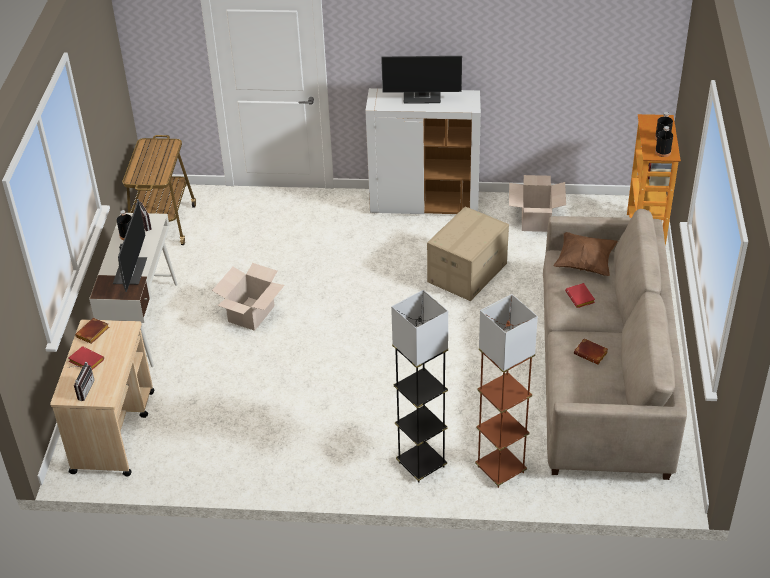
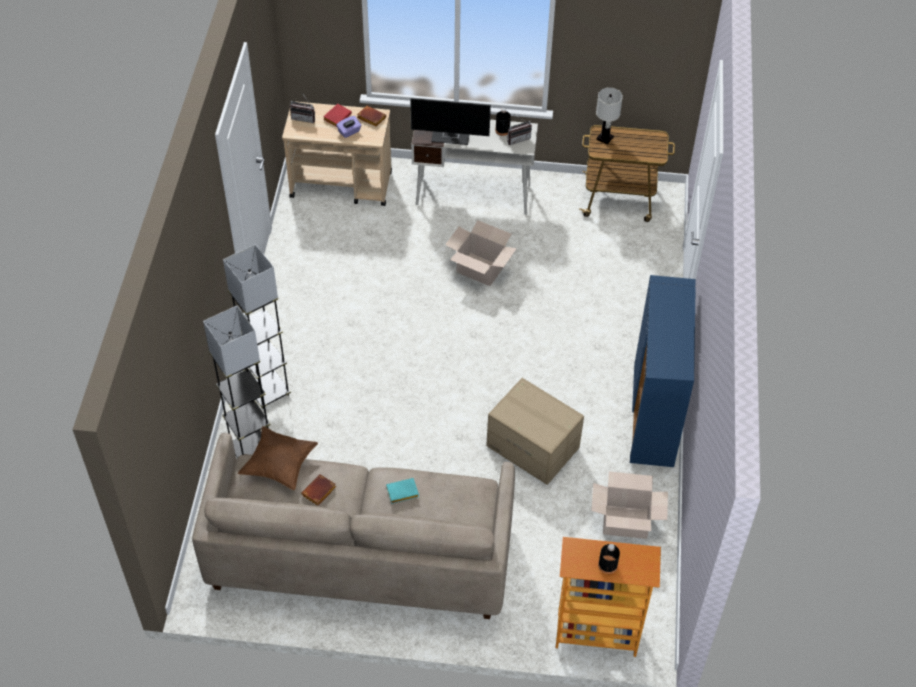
camera: 90 degrees right, 10 degrees up
(113, 349) = (349, 132): none -> purple tissue box
(142, 175) = (604, 138): none -> white table lamp
(423, 97) = (677, 326): monitor -> none
(425, 204) = (654, 416): white cabinet -> blue cabinet
(500, 470) = (252, 451): brown floor lamp -> grey floor lamp
(581, 298) = (401, 493): red book -> turquoise book
(584, 263) = (463, 507): brown pillow -> brown pillow (279, 465)
(663, 152) = (577, 560): black bottle -> none

